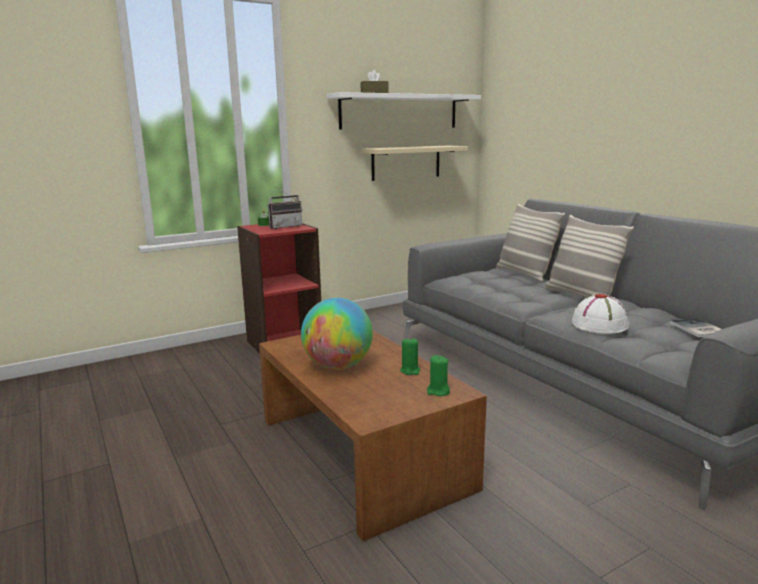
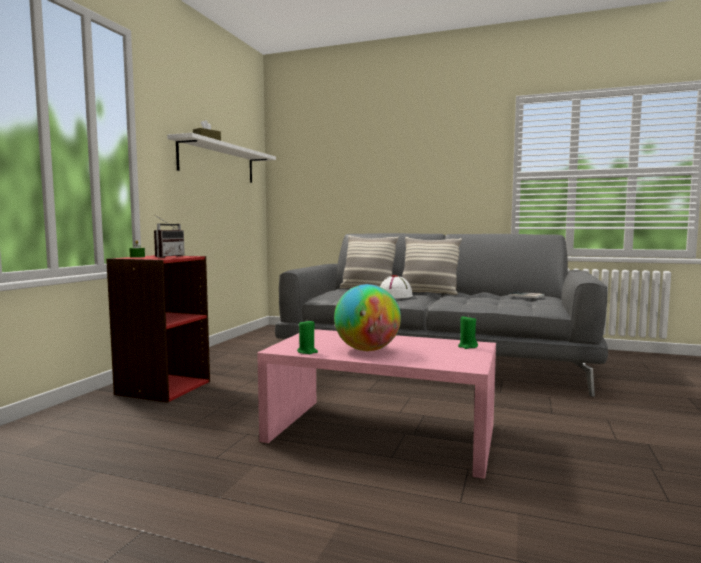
camera: 40 degrees left, 10 degrees down
(363, 452) = (381, 433): brown coffee table -> pink coffee table
(406, 162) = (223, 208): beige shelf -> none
(410, 371) = (422, 342): green candle -> green candle (307, 352)
(600, 324) = (479, 301): white hat -> white hat (395, 296)

